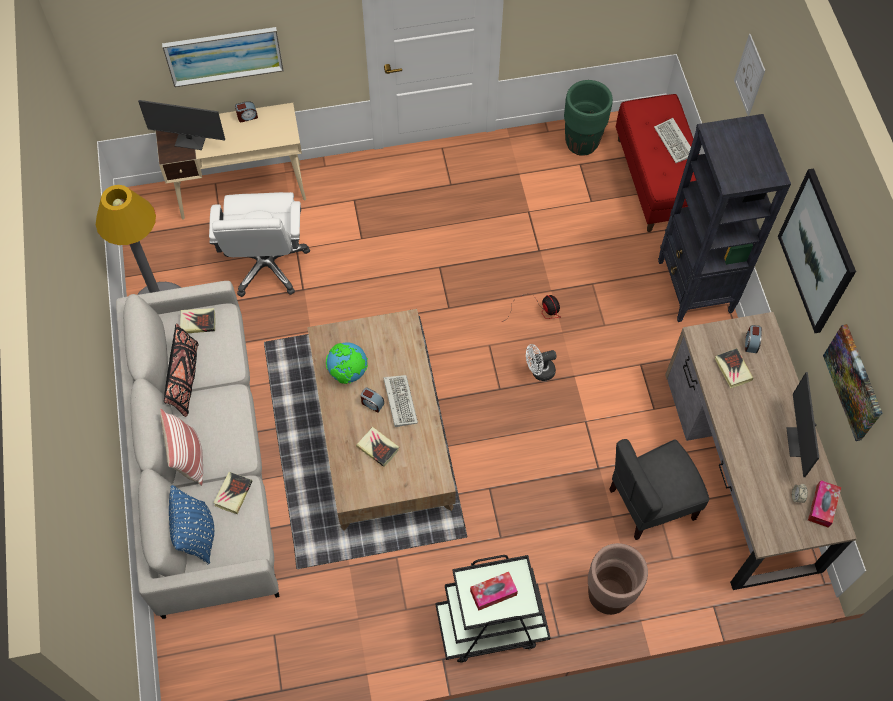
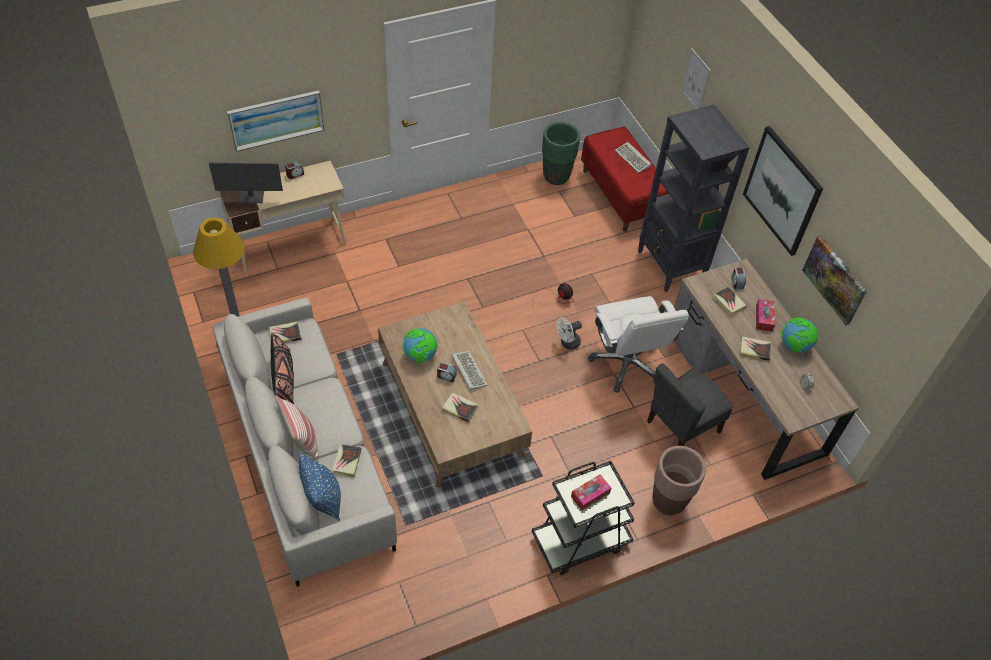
camera: 15 degrees left, 10 degrees down
(267, 265) = (324, 296): white office chair -> white office chair (627, 363)
(746, 439) = (754, 350): none -> book
(799, 442) = (794, 346): monitor -> globe
(822, 506) = (826, 388): tissue box -> tissue box (764, 318)

